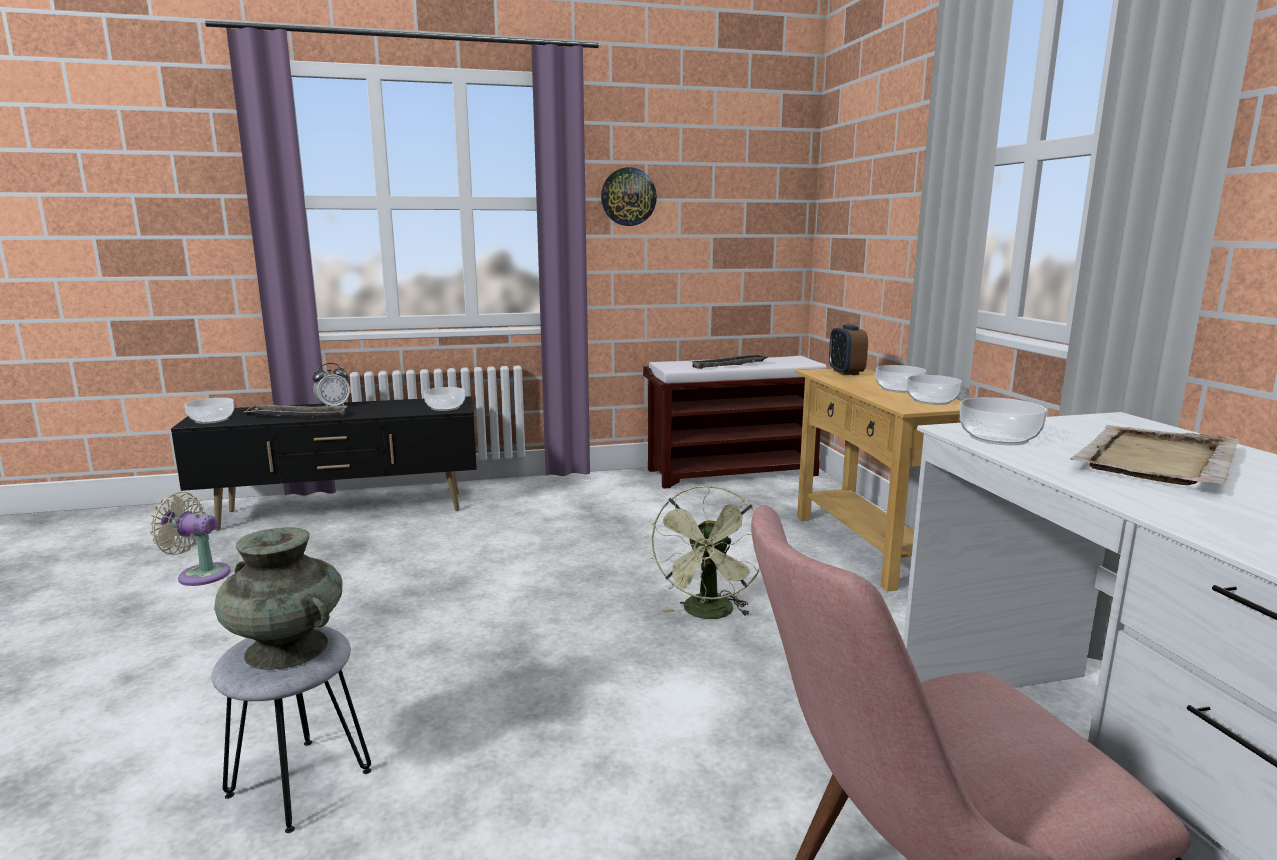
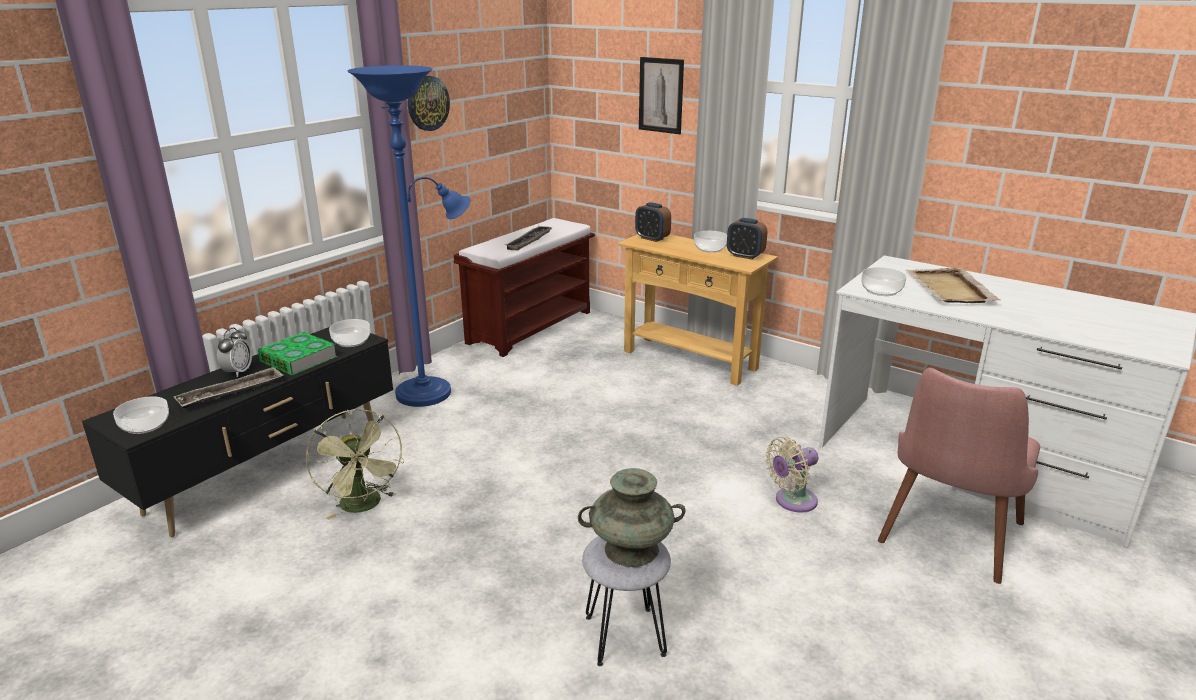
camera: 40 degrees left, 10 degrees up
(199, 574) = (253, 575): beige fan -> beige fan (792, 501)
(385, 409) = (298, 359): none -> book
(553, 496) = (430, 391): none -> blue floor lamp
(709, 614) = (673, 438): green fan -> green fan (364, 506)
(901, 192) = (661, 95): none -> picture
(932, 401) = (745, 256): bowl -> alarm clock

